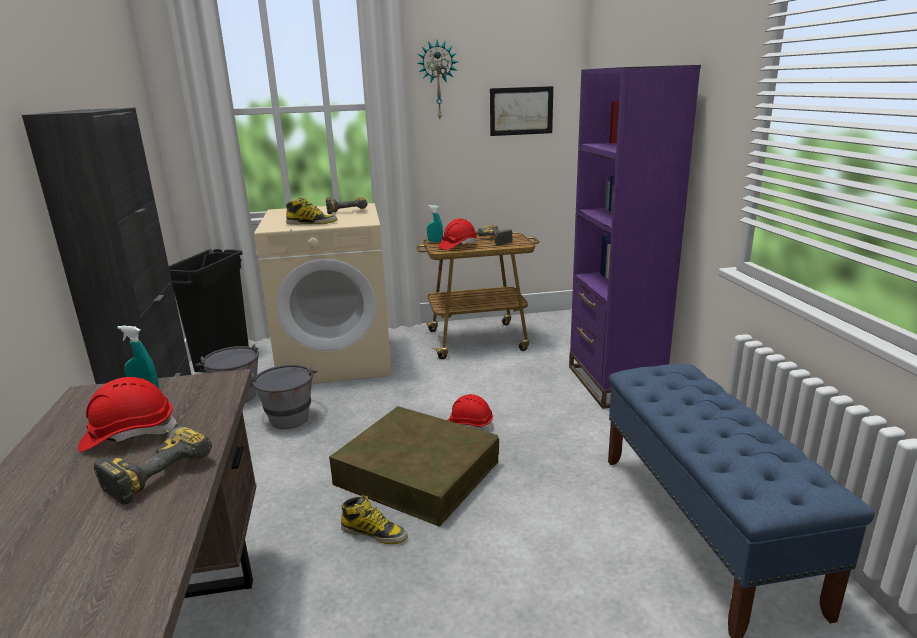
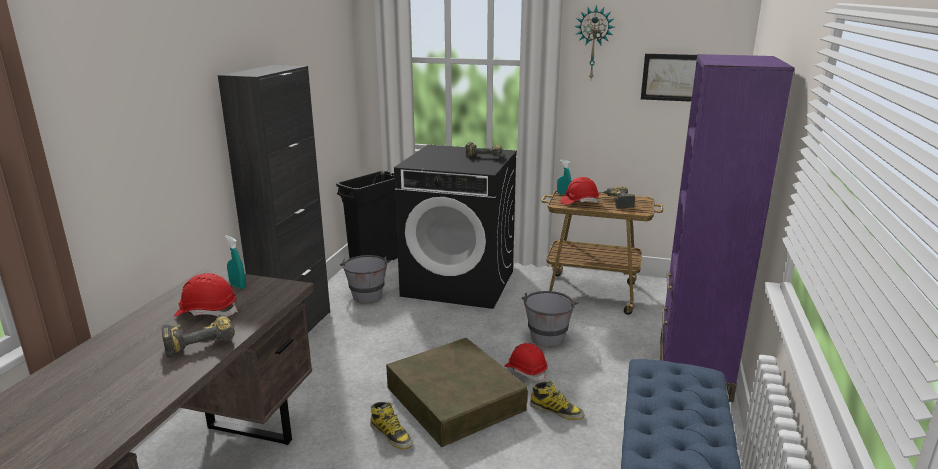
camera: 25 degrees right, 0 degrees up
(289, 415) = (393, 322): grey bucket -> grey bucket (547, 335)
(312, 223) = (444, 165): boot -> boot (556, 410)
(337, 359) = (459, 283): beige washing machine -> black washing machine

